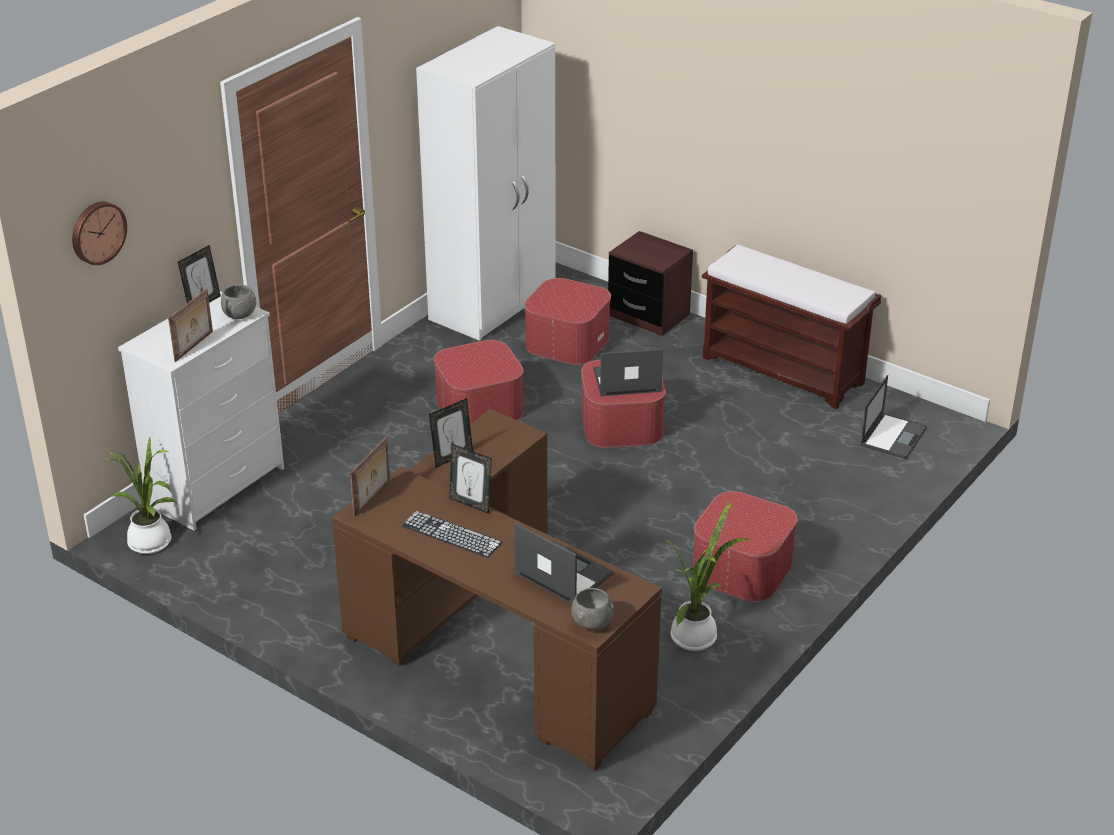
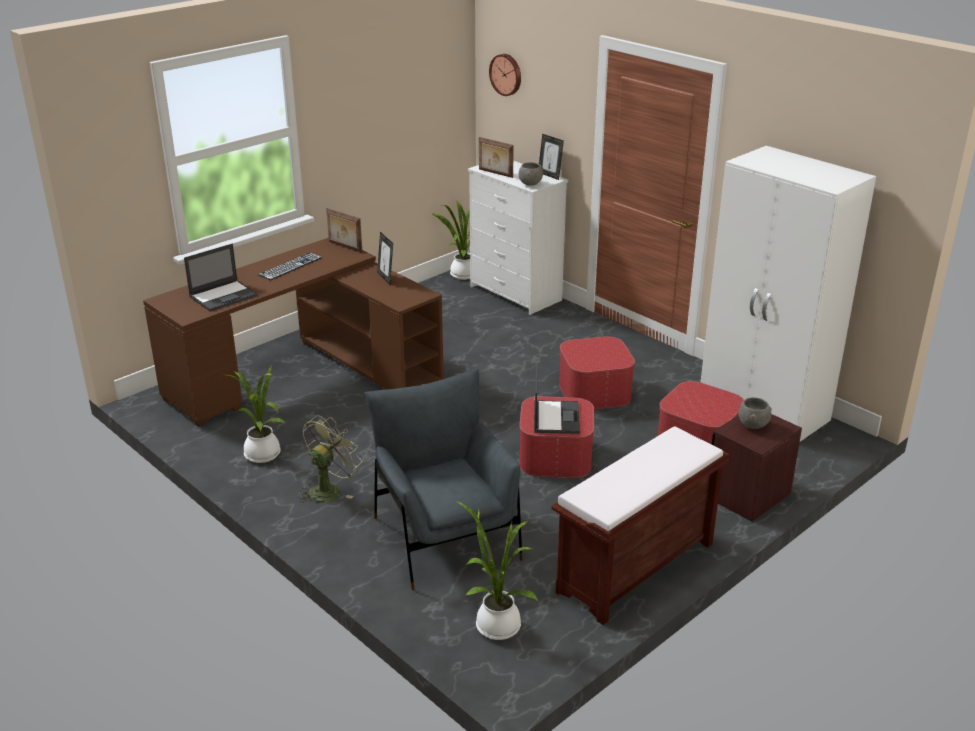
camera: 100 degrees right, 5 degrees down
(471, 504) = (319, 274): picture frame -> none
(591, 624) = (166, 300): grey bowl -> grey bowl (752, 425)
(742, 568) = (329, 489): ottoman -> green fan
(788, 477) = (445, 537): none -> grey armchair
(893, 436) = (495, 624): laptop -> potted plant

